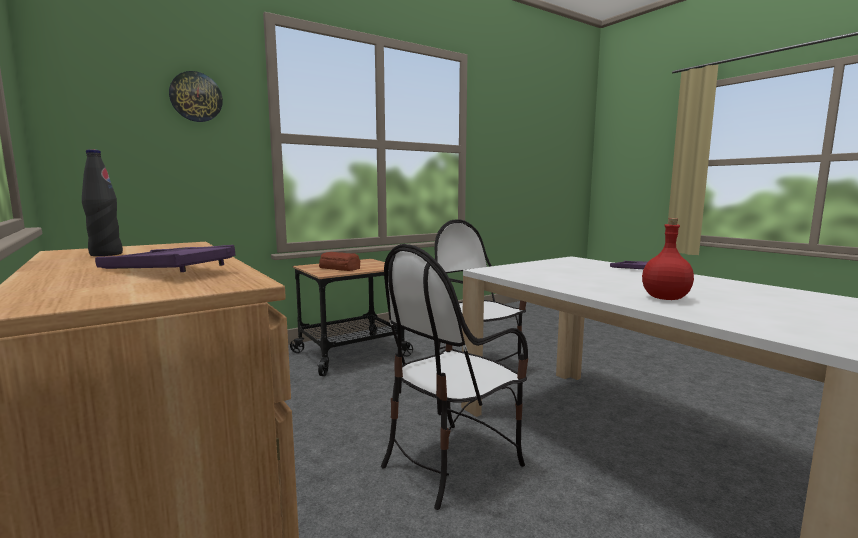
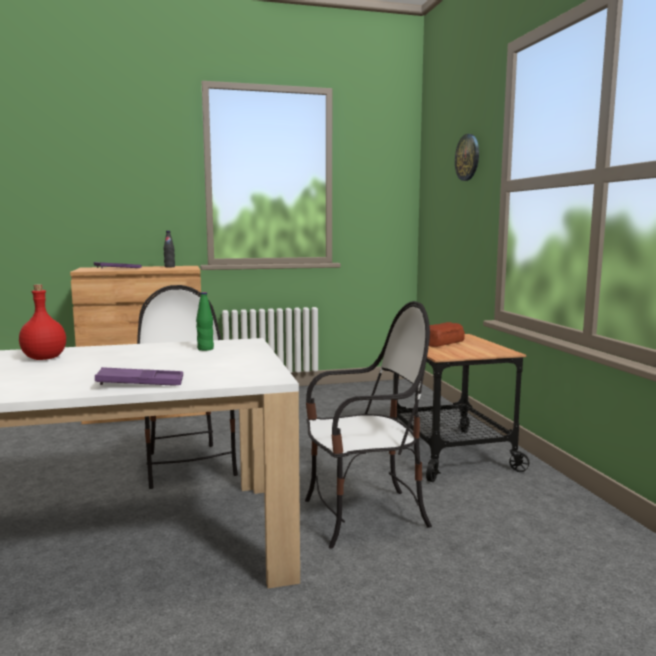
camera: 110 degrees right, 0 degrees up
(532, 273) = (205, 349): none -> green bottle

